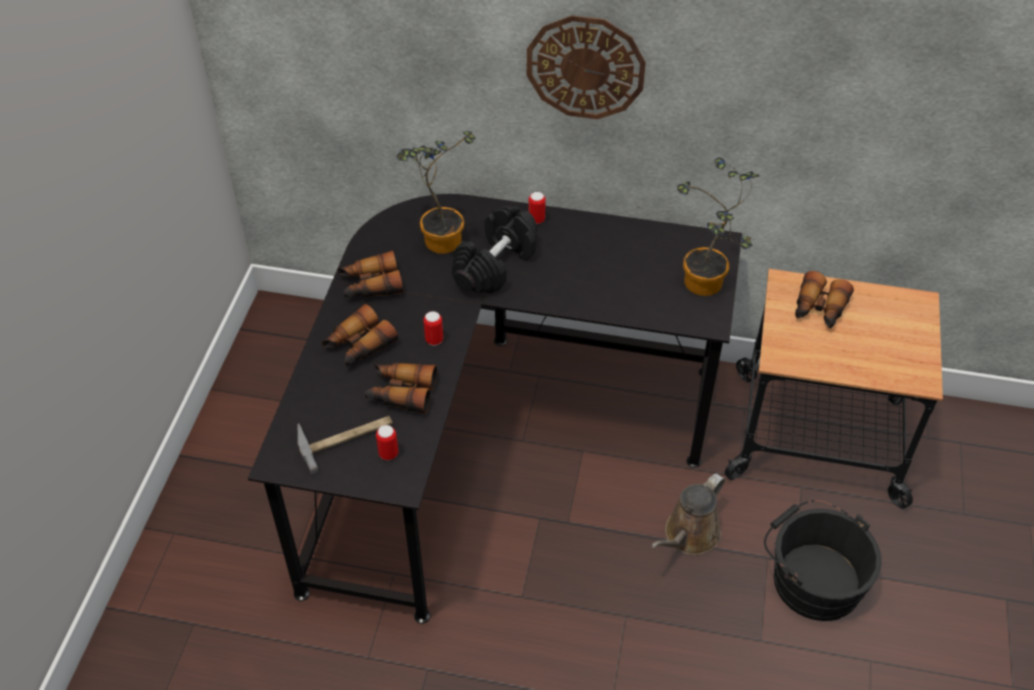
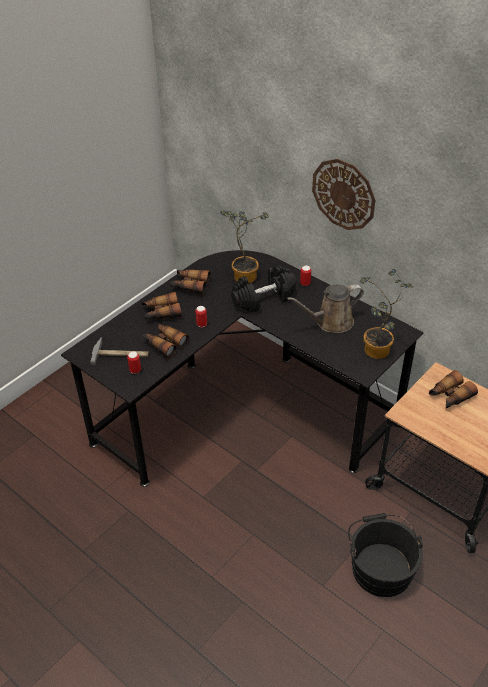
camera: 30 degrees right, 5 degrees down
(689, 536) = (321, 508): brown watering can -> brown watering can (331, 322)

